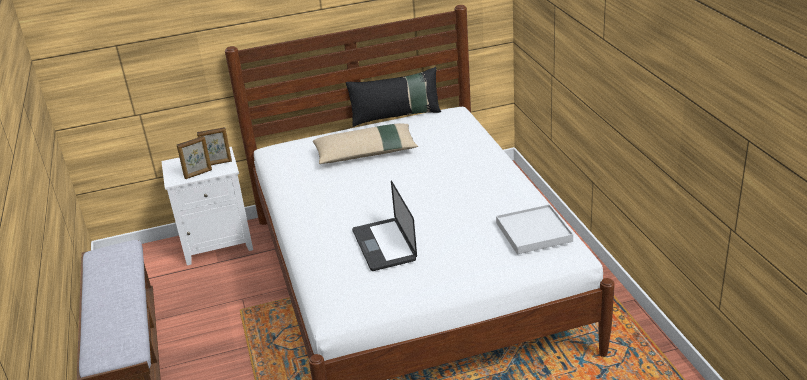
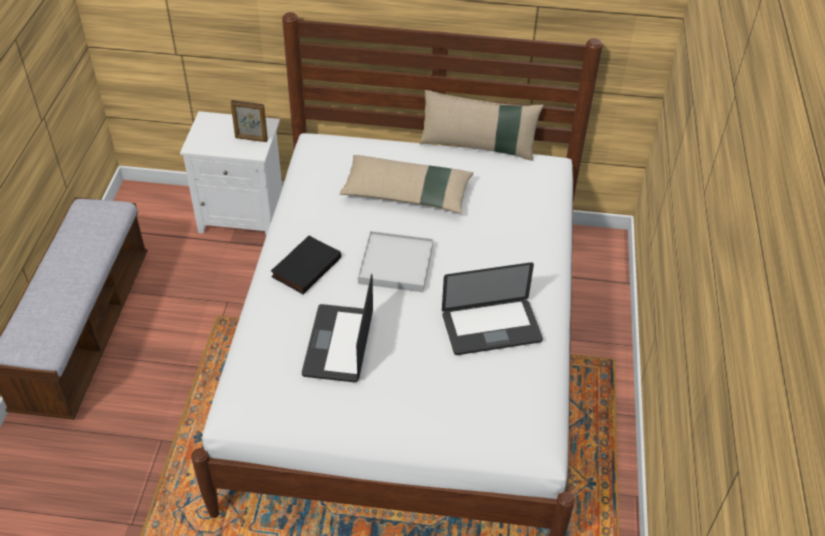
camera: 20 degrees right, 15 degrees up
(198, 174) = (223, 147): picture frame -> none
(323, 213) = (305, 266): none -> black book
(396, 116) = (478, 146): black pillow -> beige pillow
(487, 201) = (491, 328): none -> laptop
(533, 232) = (511, 399): white tray -> white tray (396, 264)

